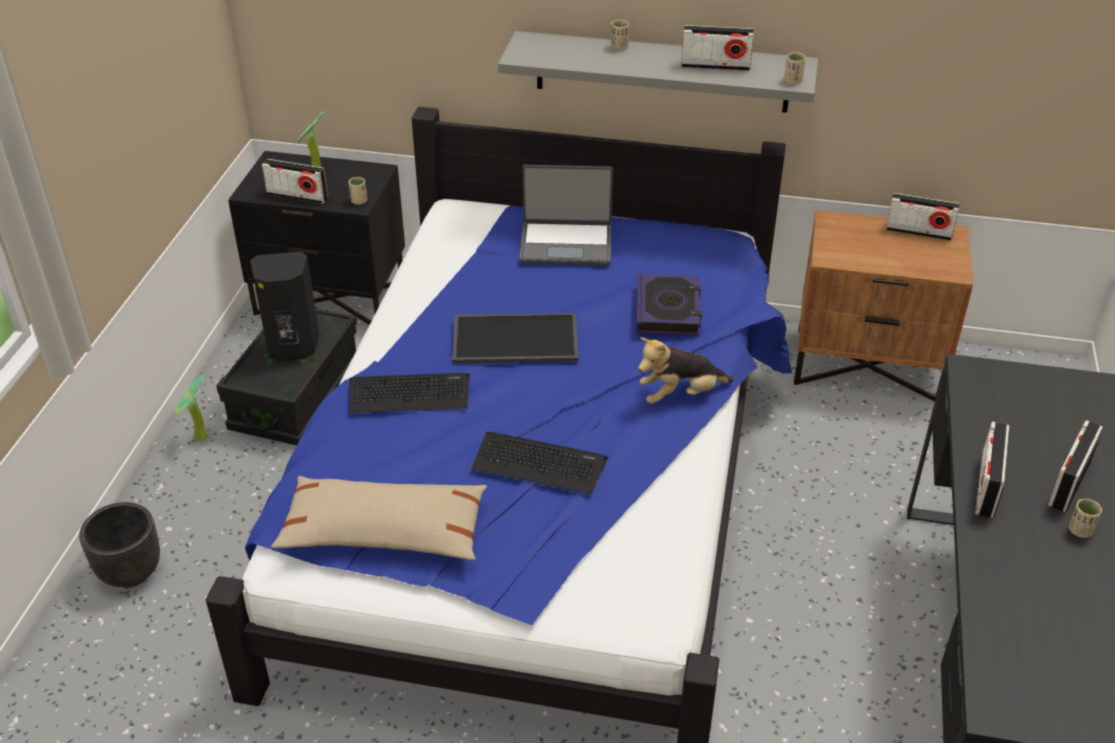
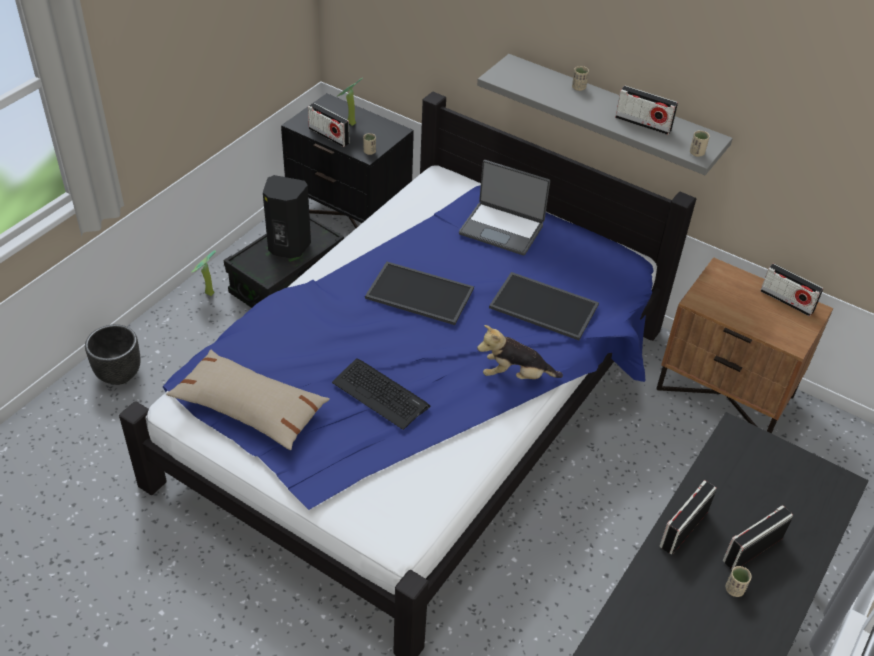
camera: 20 degrees right, 5 degrees up
(409, 394) = (322, 312): keyboard -> none
(668, 310) = (545, 305): book -> tray

